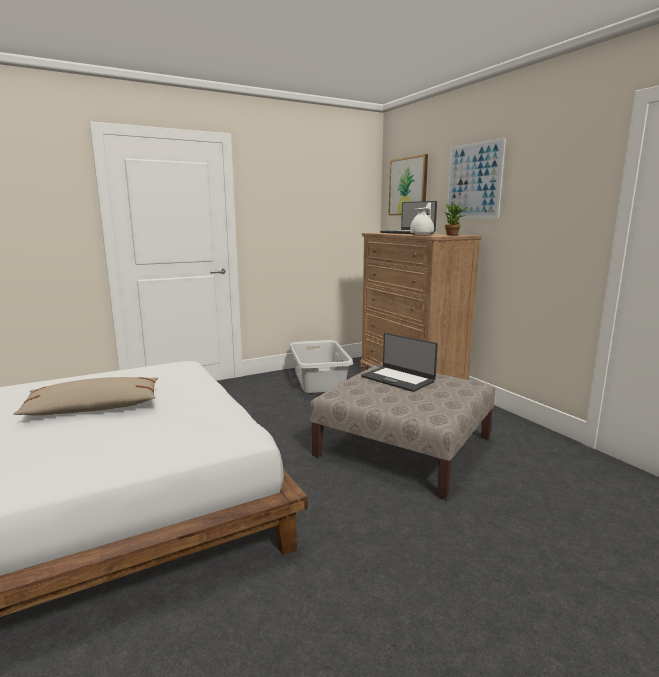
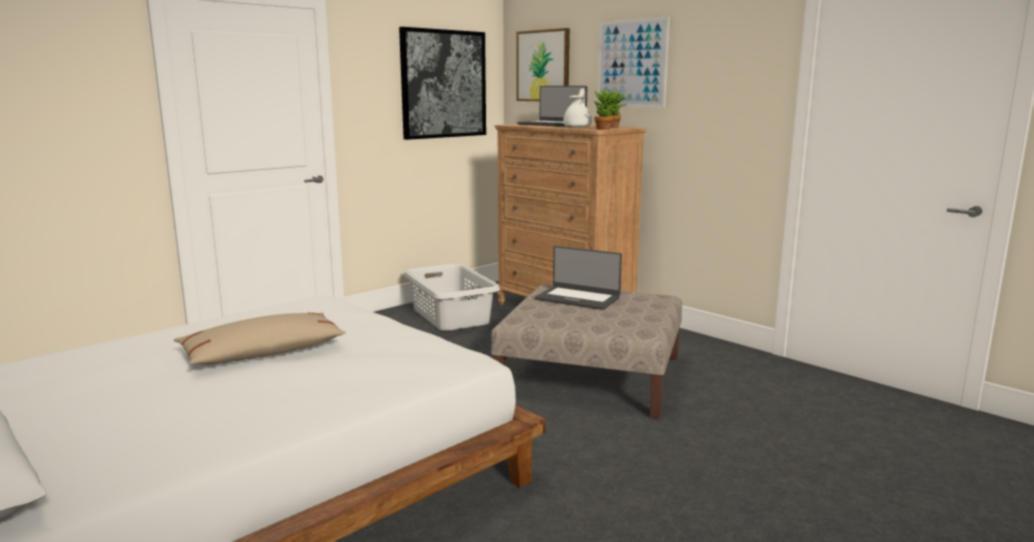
camera: 15 degrees left, 0 degrees up
(329, 201) = (443, 84): none -> picture
(442, 235) = (606, 129): none -> potted plant

